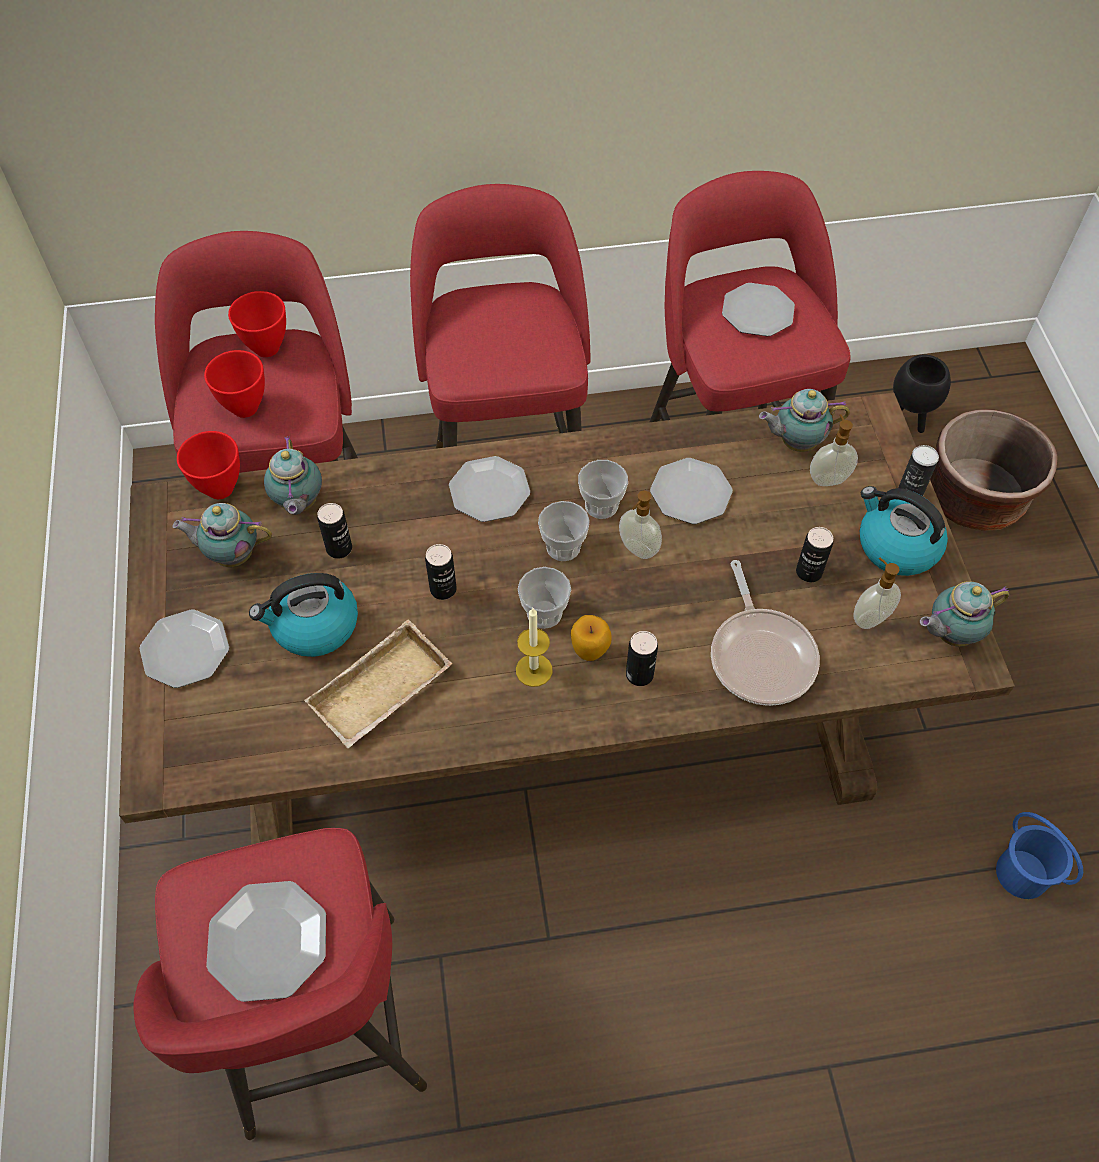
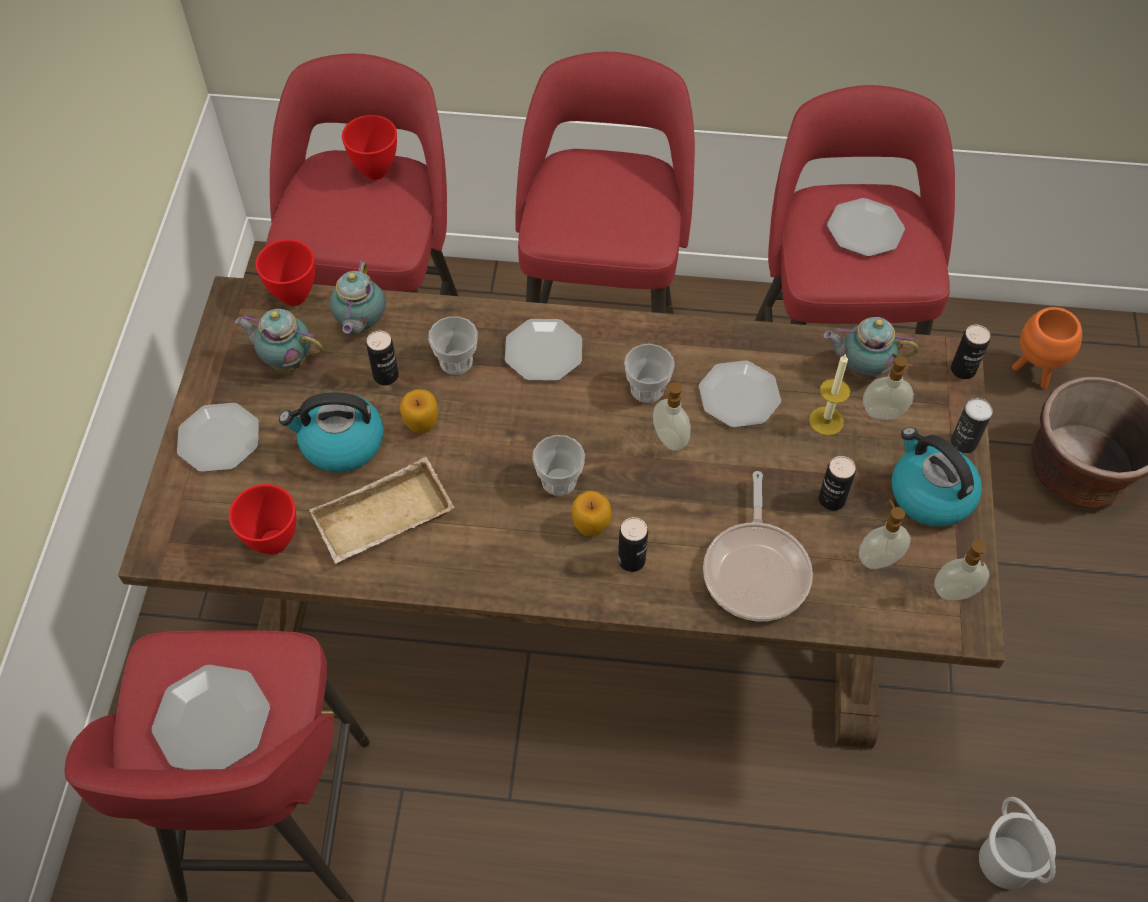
camera: 15 degrees right, 0 degrees up
(245, 406) = (339, 223): red bowl -> red bowl (274, 540)
(390, 588) = (421, 424): none -> apple
(443, 589) = (470, 436): can -> can (963, 370)
(534, 670) = (532, 532): candle -> candle (826, 421)
(563, 547) = (597, 421): cup -> cup (456, 361)
(909, 419) = (1034, 372): black planter -> orange planter
(949, 634) = (955, 593): teapot -> soap dispenser
(1022, 873) = (1006, 861): blue bucket -> white bucket

